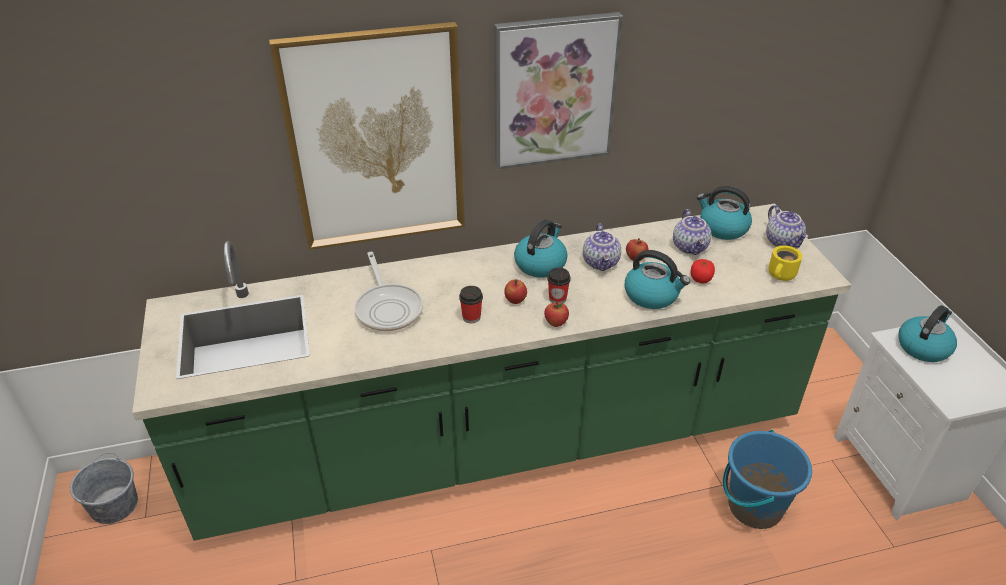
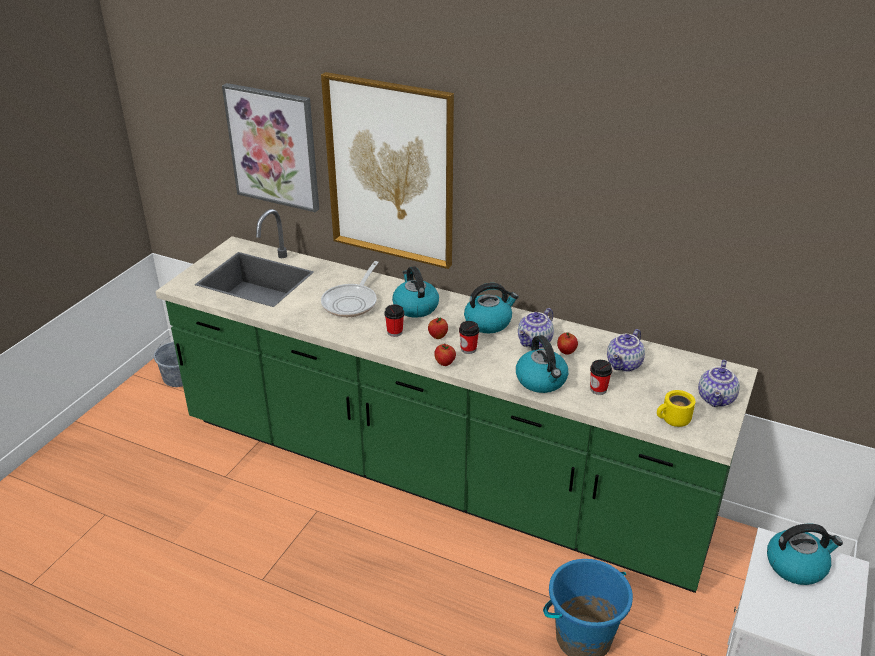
camera: 40 degrees right, 5 degrees down
(554, 91) = (532, 176): picture -> picture (273, 147)
(701, 279) = (598, 389): tomato -> cup
(722, 228) = (675, 364): kettle -> kettle (415, 307)

